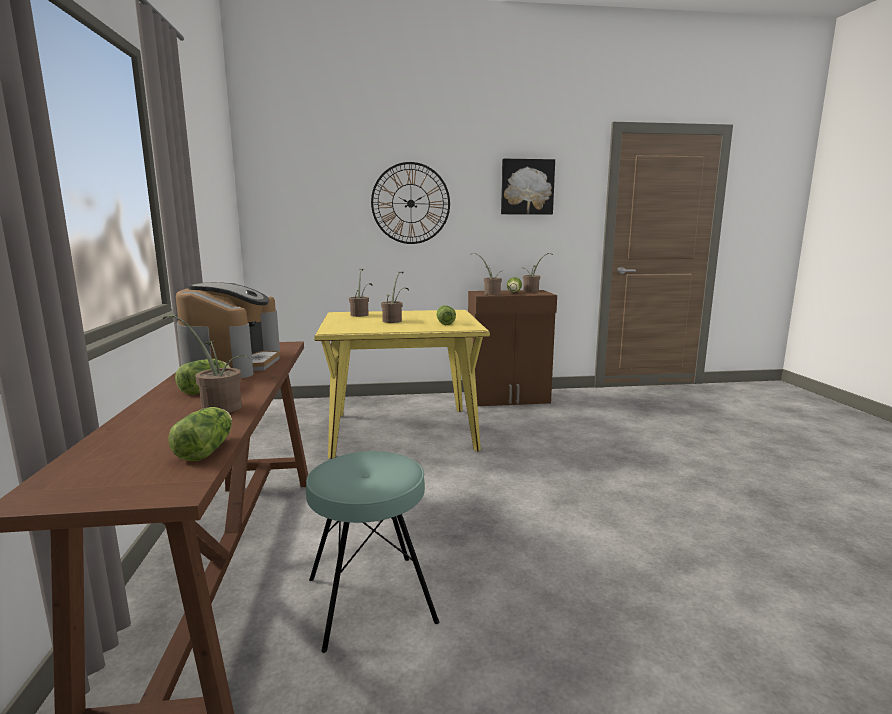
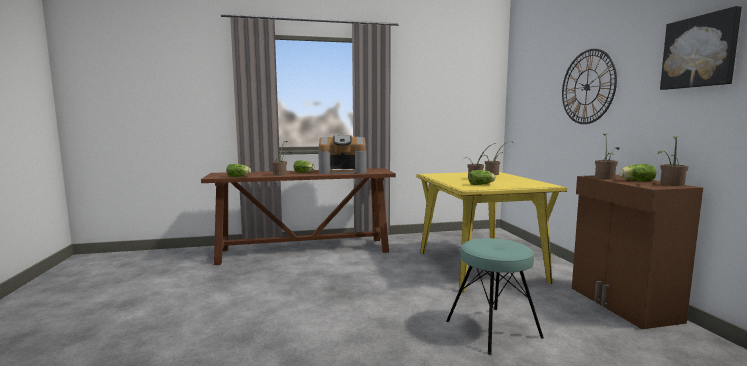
camera: 85 degrees right, 5 degrees down
(370, 600) = (282, 273): turquoise stool -> turquoise stool (492, 329)

